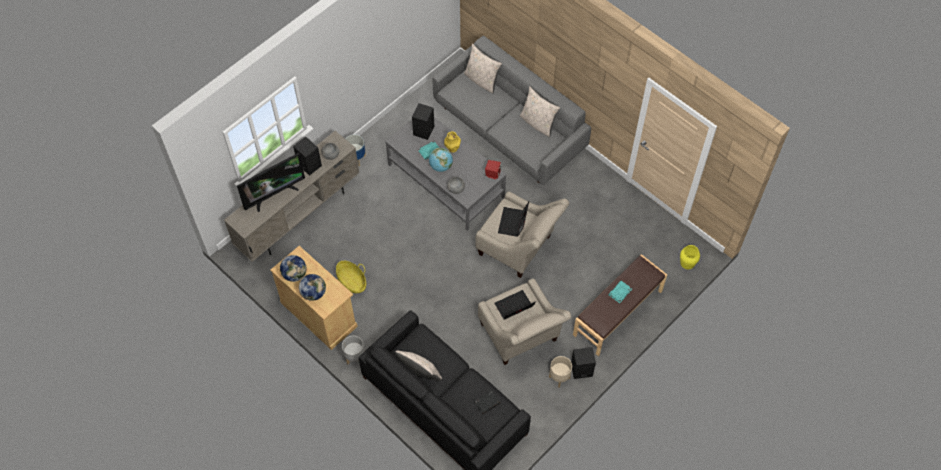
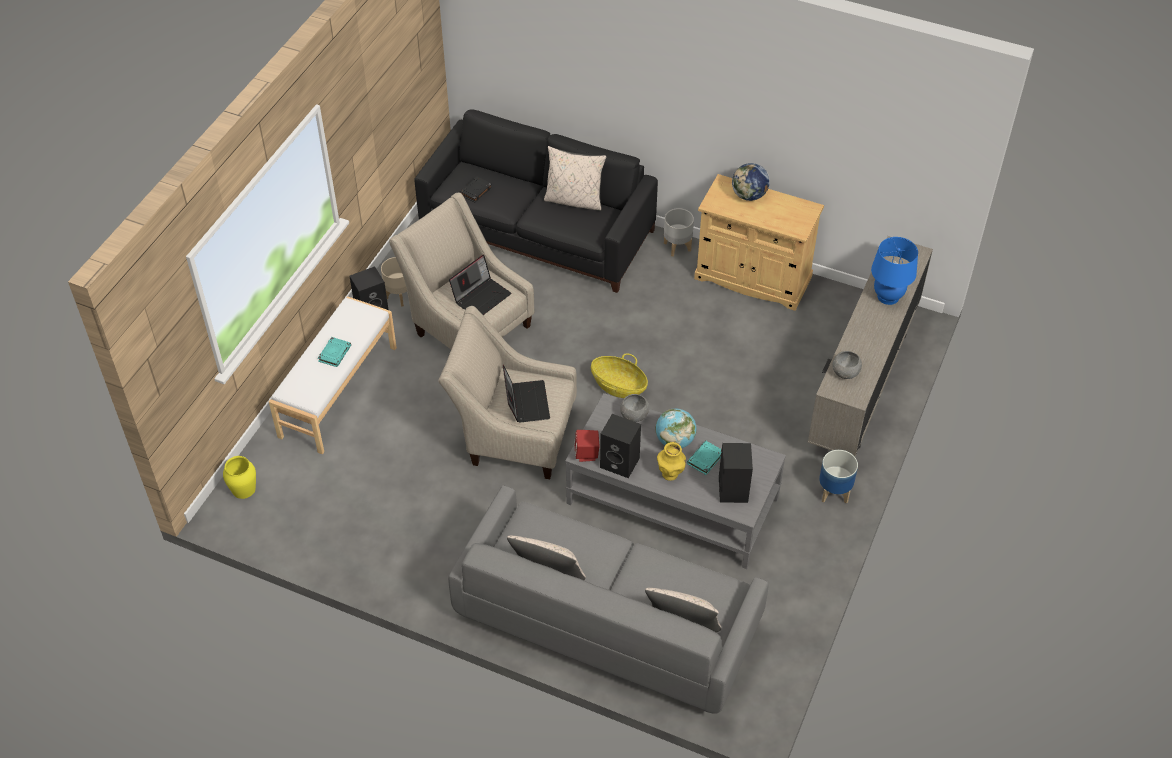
camera: 160 degrees right, 10 degrees down
(274, 195) = (888, 296): television -> blue table lamp
(295, 274) = (787, 208): globe -> none
(308, 165) = (868, 349): black speaker -> black speaker (621, 462)
(352, 282) = (733, 325): basket -> basket (618, 386)
(618, 313) = (337, 391): brown bench -> white bench

